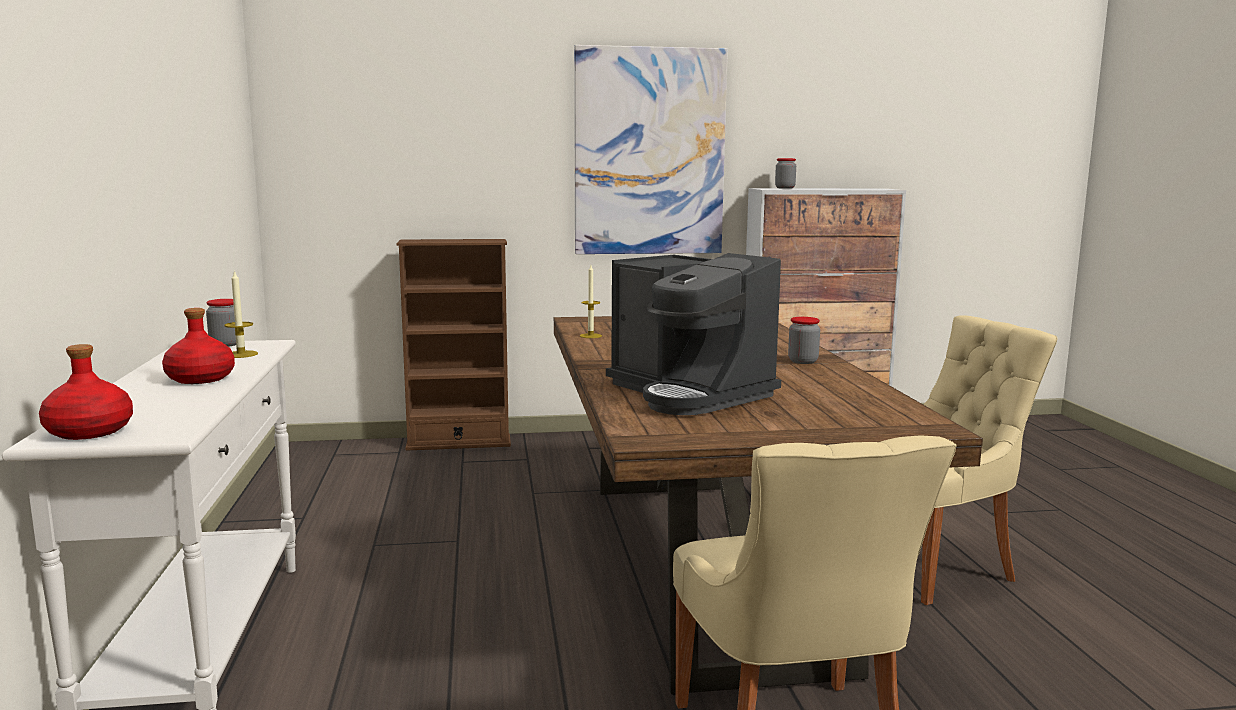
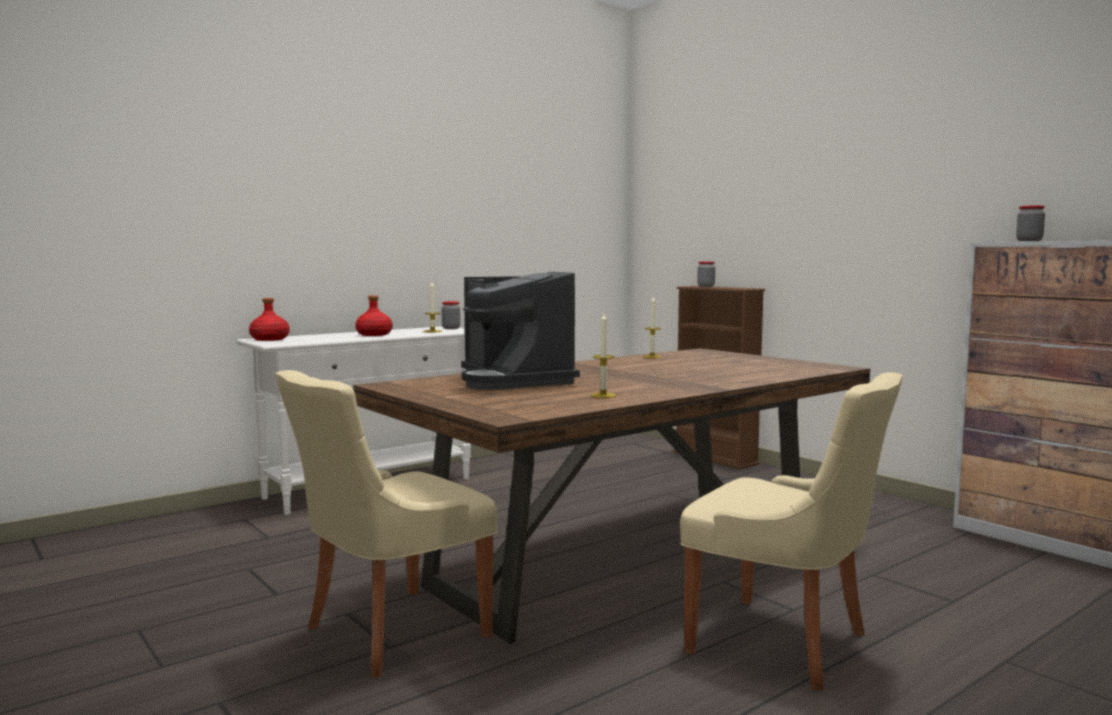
camera: 60 degrees right, 5 degrees down
(649, 152) = (893, 207): picture -> none
(690, 393) = (514, 380): coffee machine -> coffee machine turned 45 degrees counterclockwise
(803, 361) = (679, 386): jar -> jar (706, 286)
(830, 385) = (603, 395): none -> candle

